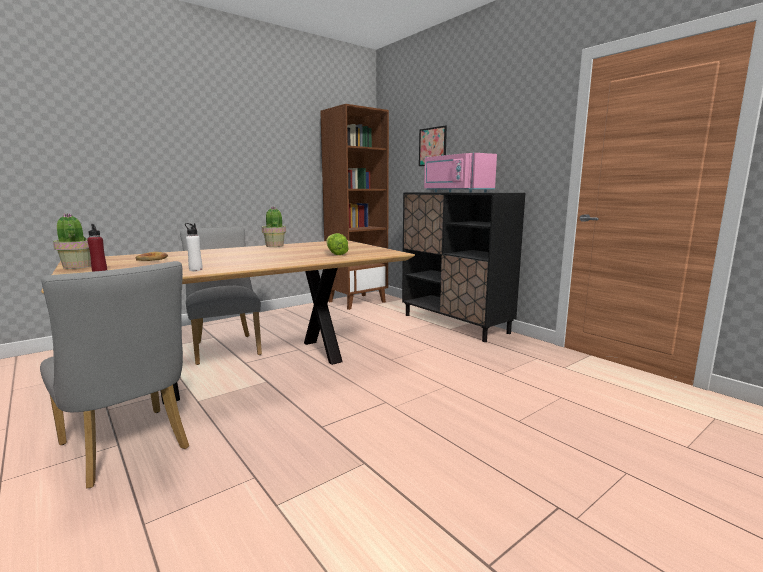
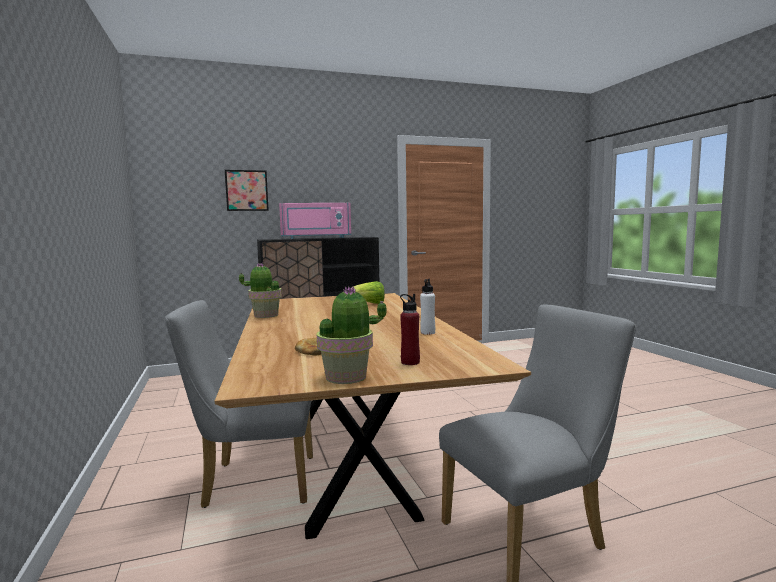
camera: 70 degrees left, 5 degrees down
(357, 301) = (178, 392): brown bookcase -> none

